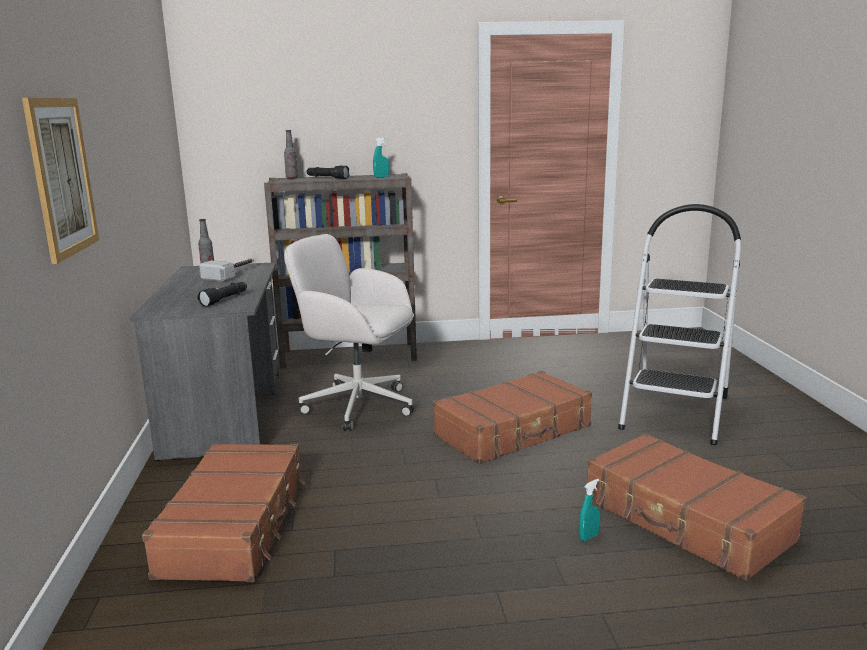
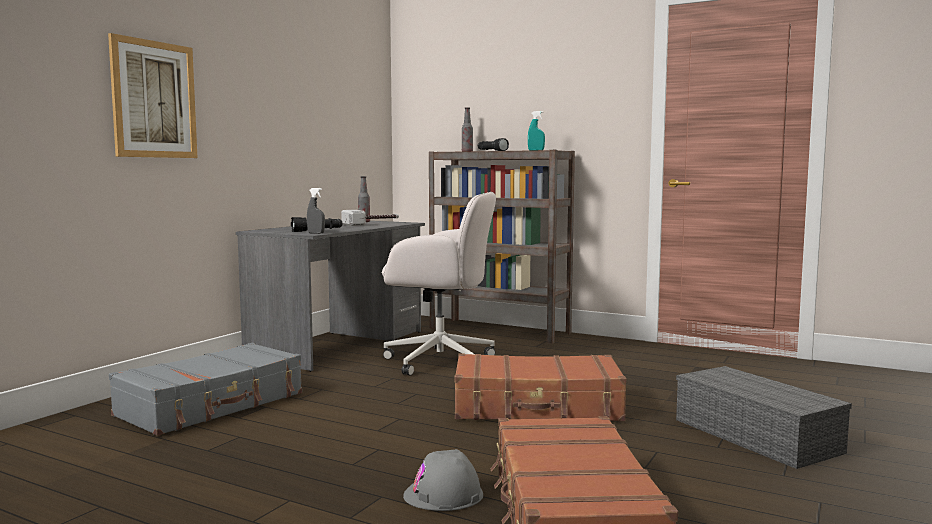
camera: 35 degrees right, 10 degrees down
(236, 526) = (212, 405): brown suitcase -> grey suitcase
(241, 305) = (316, 233): none -> grey spray bottle
(359, 406) = (439, 362): white office chair -> white office chair turned 135 degrees clockwise
(588, 537) = (443, 495): turquoise spray bottle -> grey hard hat
(677, 412) = (759, 436): step ladder -> grey storage box

